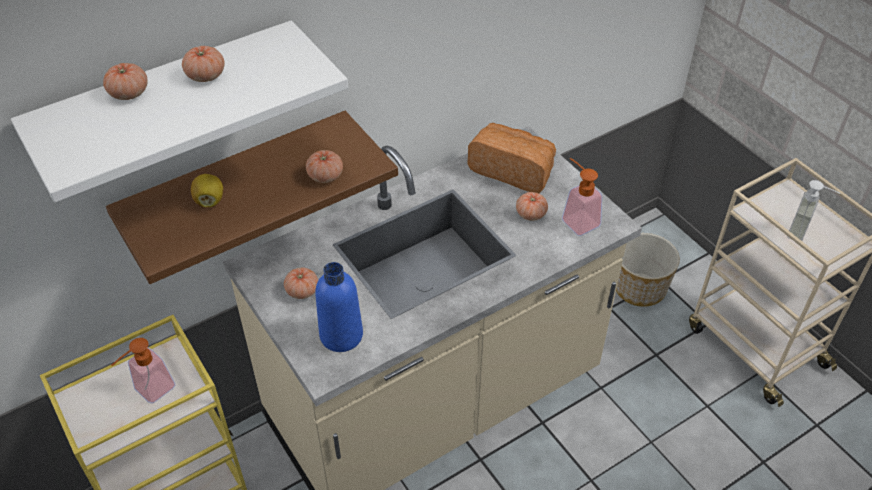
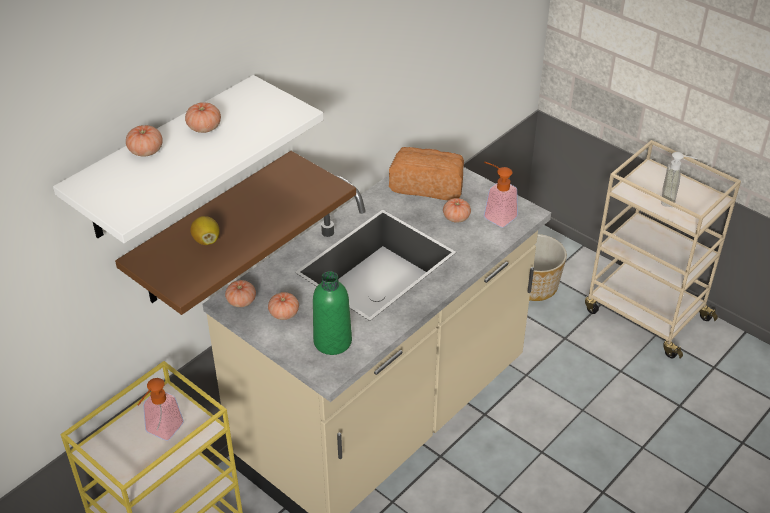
camera: 15 degrees left, 5 degrees down
(325, 176) = (298, 204): tomato -> tomato (241, 301)
(341, 335) = (332, 341): blue bottle -> green bottle

